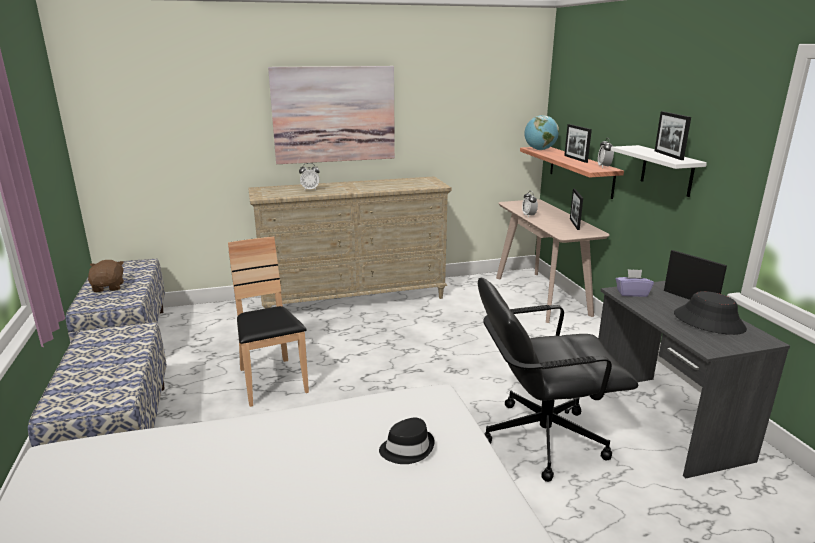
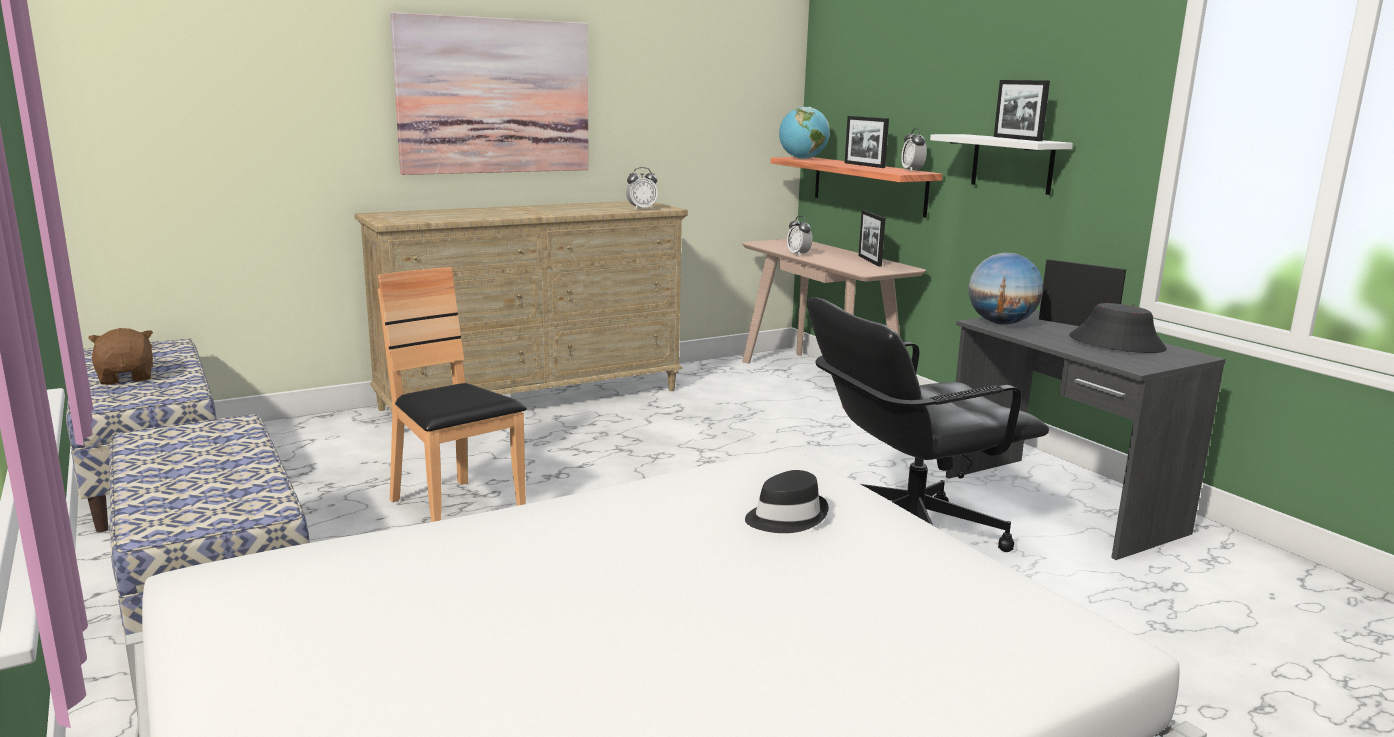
camera: 15 degrees left, 5 degrees down
(310, 189) = (465, 214): alarm clock -> alarm clock (641, 209)
(632, 293) = (1001, 323): purple tissue box -> globe

